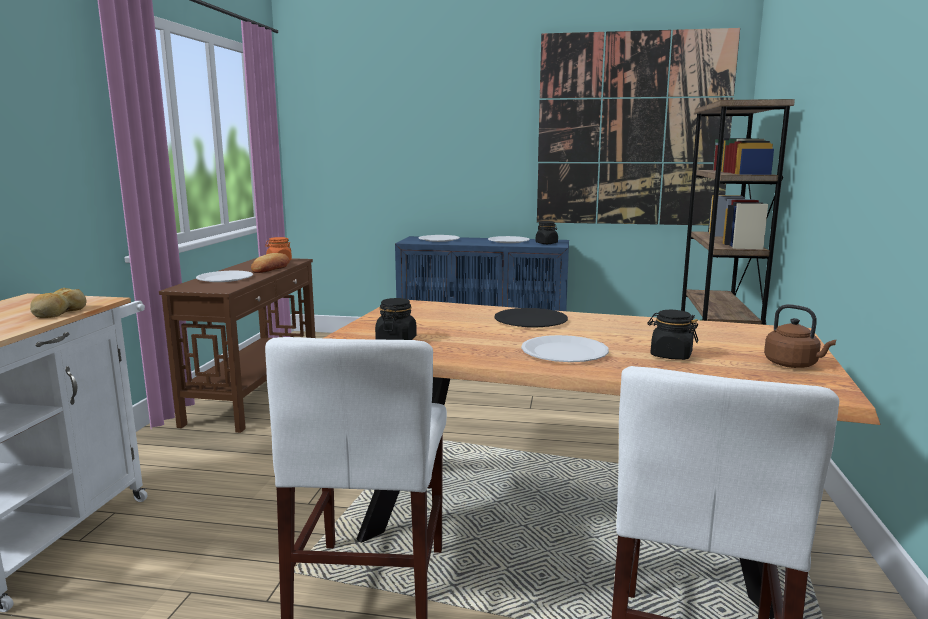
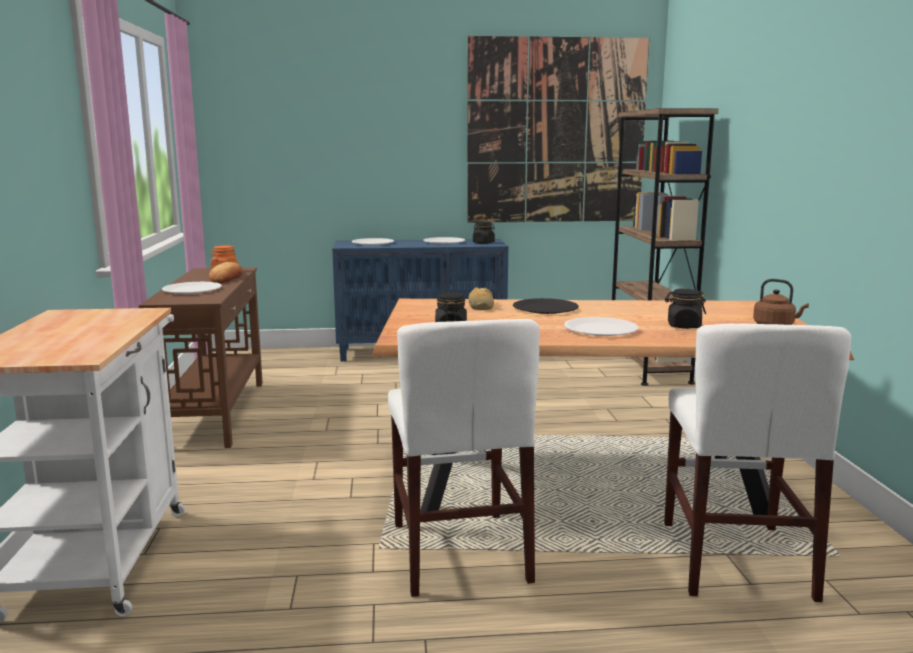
camera: 15 degrees left, 0 degrees up
(58, 312) = (124, 323): bread -> bread (481, 306)

